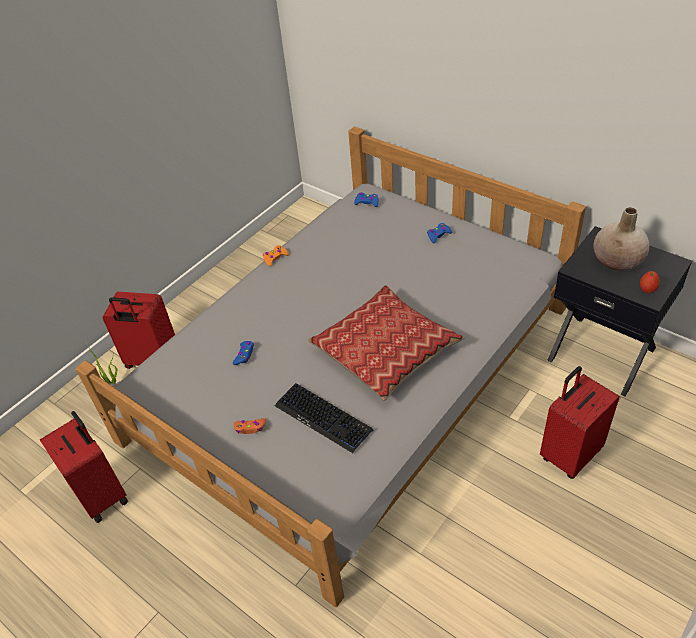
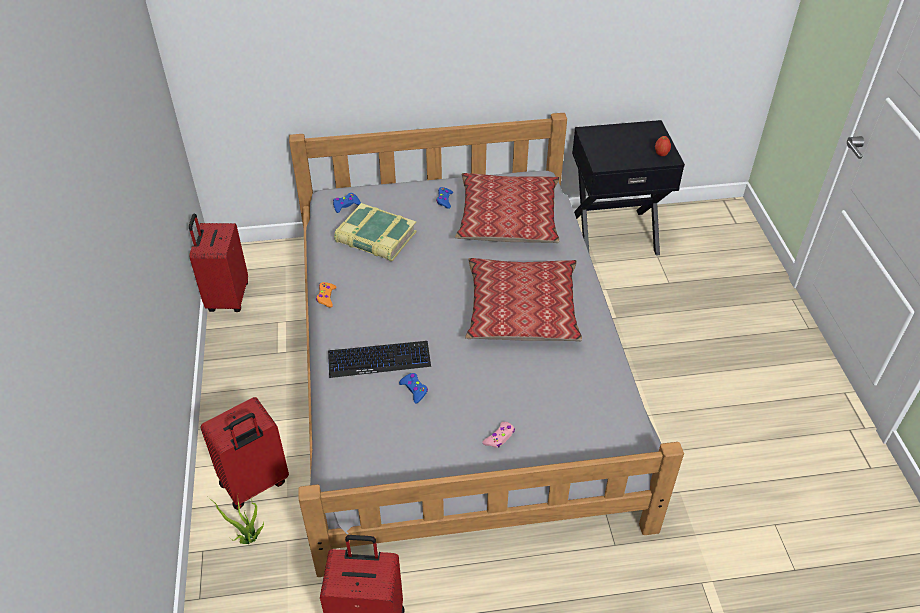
camera: 50 degrees left, 0 degrees up
(250, 428) = (499, 437): orange game controller -> pink game controller
(323, 418) = (544, 389): keyboard -> keyboard (379, 360)
(355, 236) = (375, 238): none -> book
(468, 276) = (508, 218): none -> pillow
(569, 454) = (672, 316): red suitcase -> red suitcase (227, 298)
(617, 261) = (620, 144): beige vase -> none

